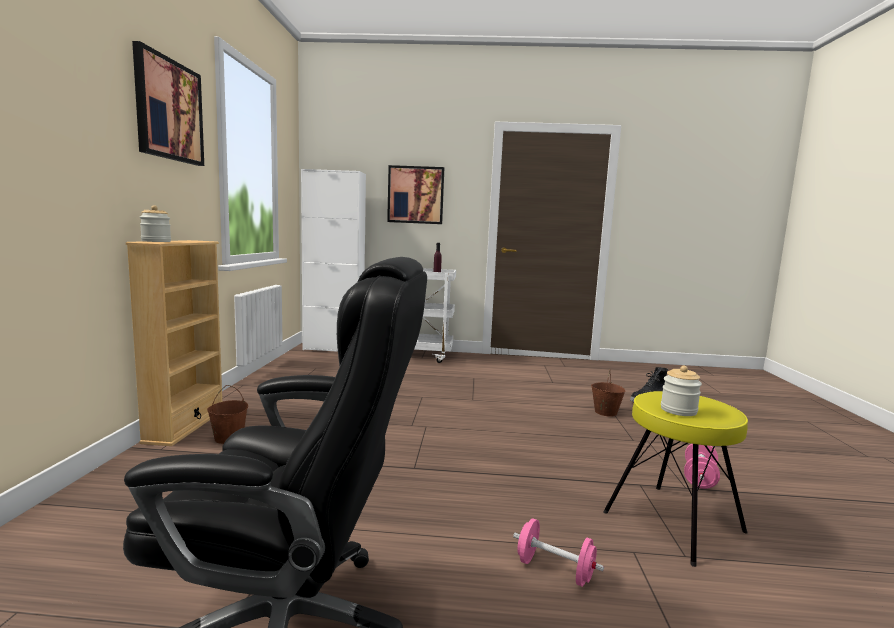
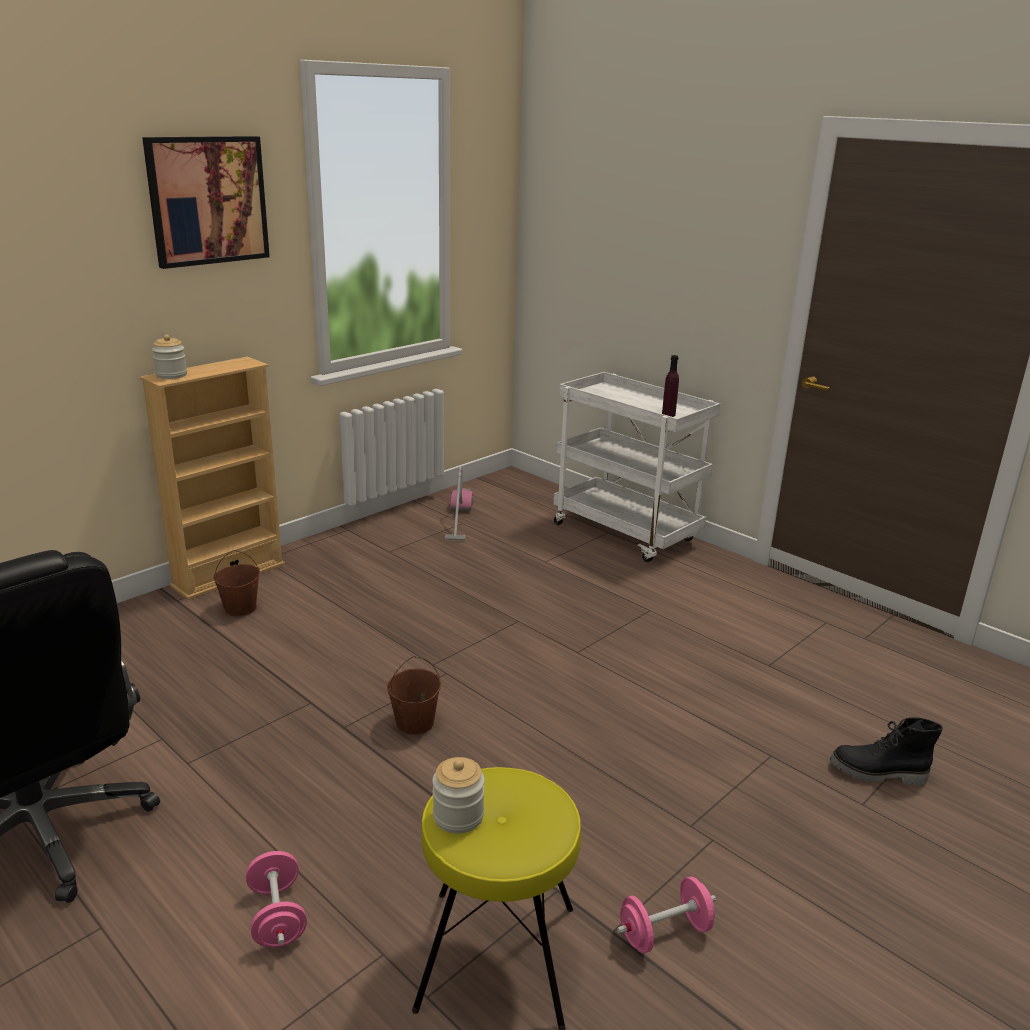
camera: 40 degrees right, 15 degrees up
(311, 367) = (459, 520): none -> vacuum cleaner
(333, 348) = (536, 489): white cabinet -> none
(415, 195) = (674, 255): picture -> none
(605, 412) = (746, 759): brown bucket -> brown bucket (414, 723)

